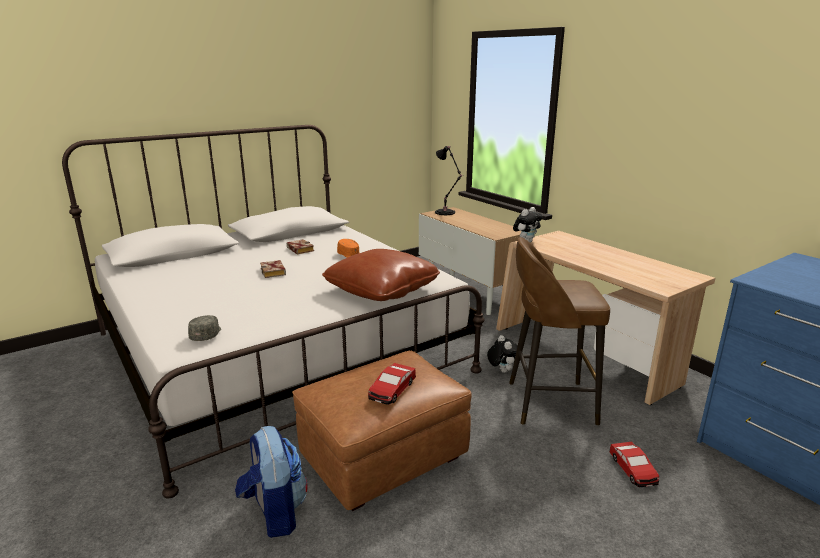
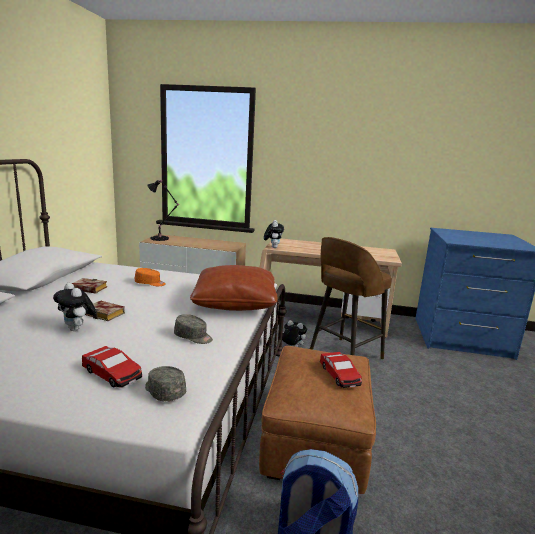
camera: 45 degrees left, 5 degrees down
(239, 278) = (77, 329): none -> plush toy
(293, 307) = (193, 337): none -> grey cap
(633, 469) = (429, 375): toy car -> toy car (112, 373)

